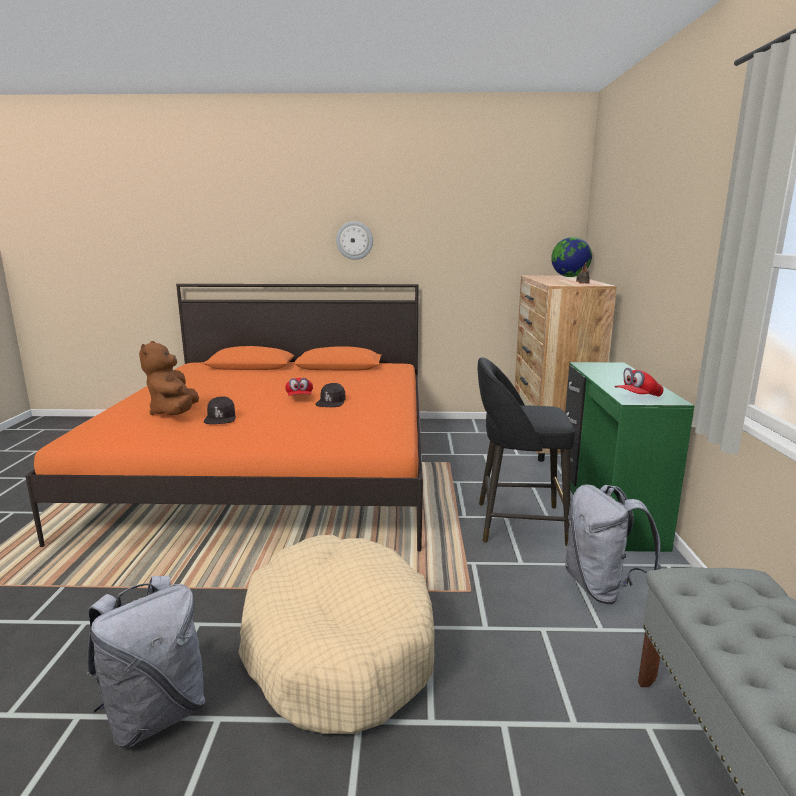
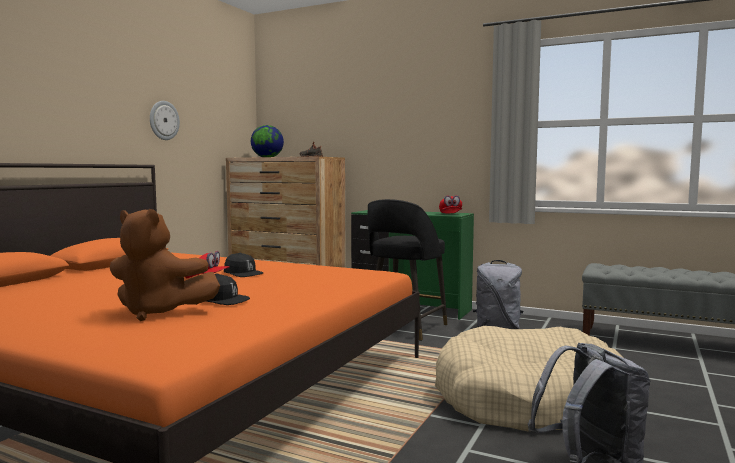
camera: 65 degrees left, 10 degrees down
(354, 240) = (85, 112): wall clock -> wall clock (163, 120)

